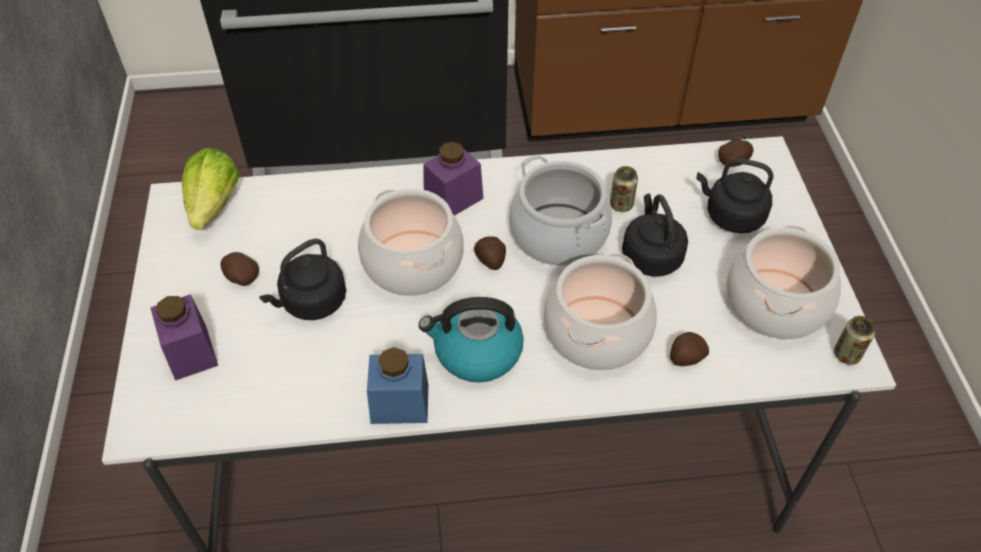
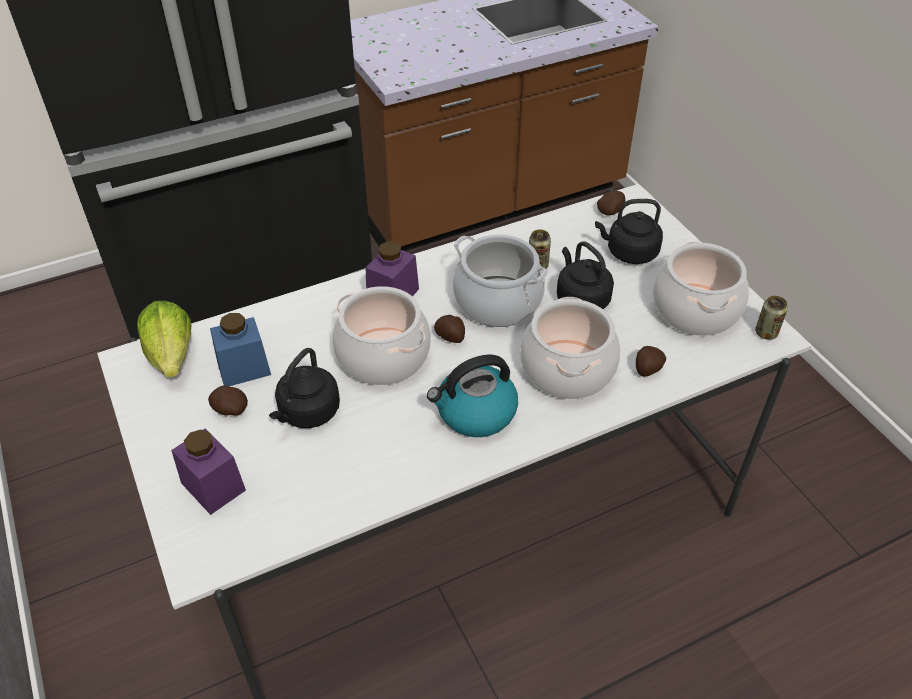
camera: 20 degrees left, 5 degrees down
(400, 403) = (429, 473): blue jar -> blue jar (244, 368)

